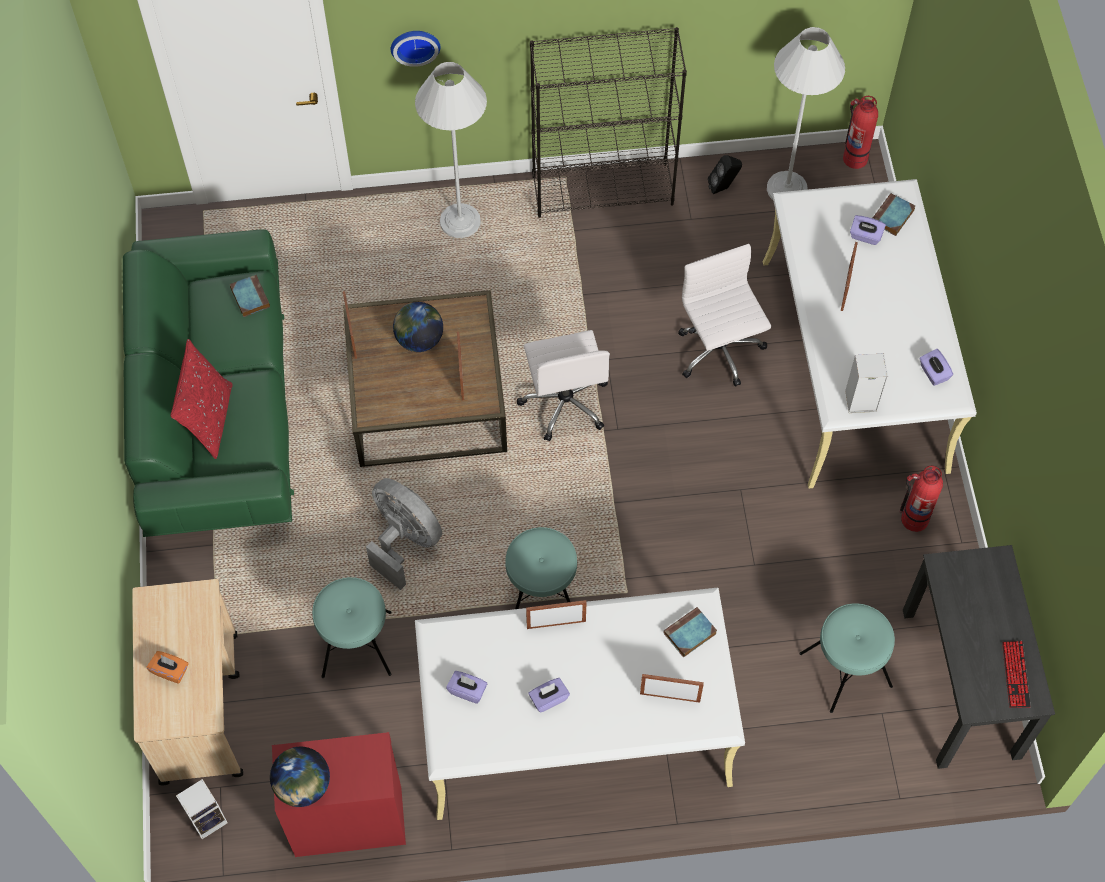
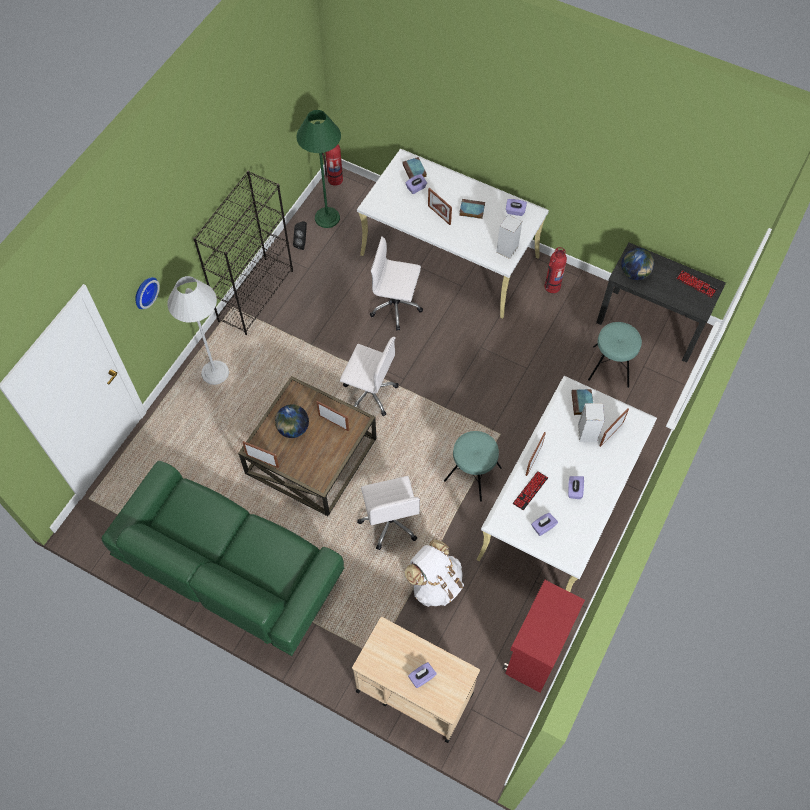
camera: 55 degrees left, 0 degrees up
(170, 671) = (422, 677): orange tissue box -> purple tissue box
(209, 419) = (255, 568): red pillow -> none
(209, 818) = (486, 727): speaker -> speaker (586, 432)
(249, 297) = (193, 497): book -> book (471, 210)
(303, 786) = (548, 643): globe -> globe (634, 273)
(356, 644) = (435, 584): turquoise stool -> white backpack
(404, 540) = (390, 521): grey fan -> white office chair
(508, 645) = (530, 491): none -> keyboard
(786, 188) = (327, 218): white floor lamp -> green floor lamp

